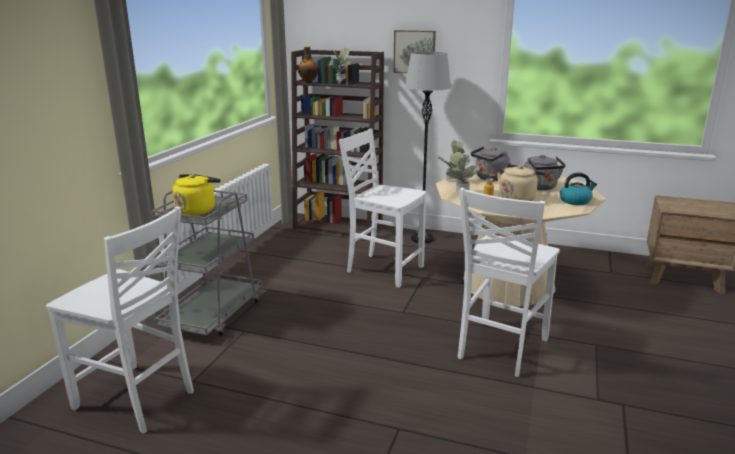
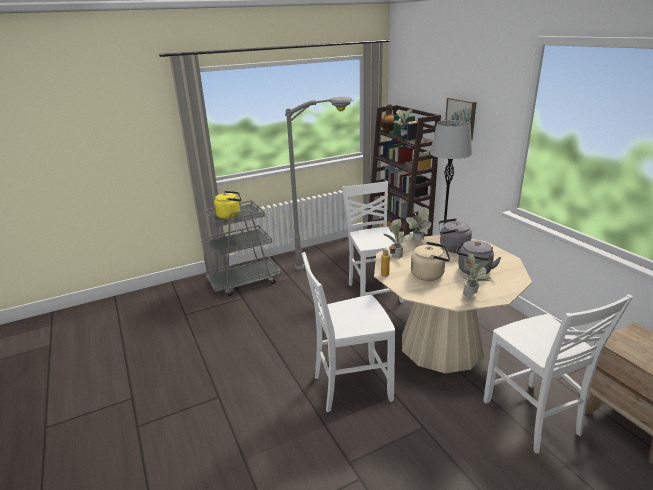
camera: 45 degrees right, 5 degrees up
(137, 400) = (155, 312): white chair -> white chair (532, 418)
(290, 259) = (331, 262): none -> grey floor lamp
(575, 201) = (473, 295): kettle -> potted plant

